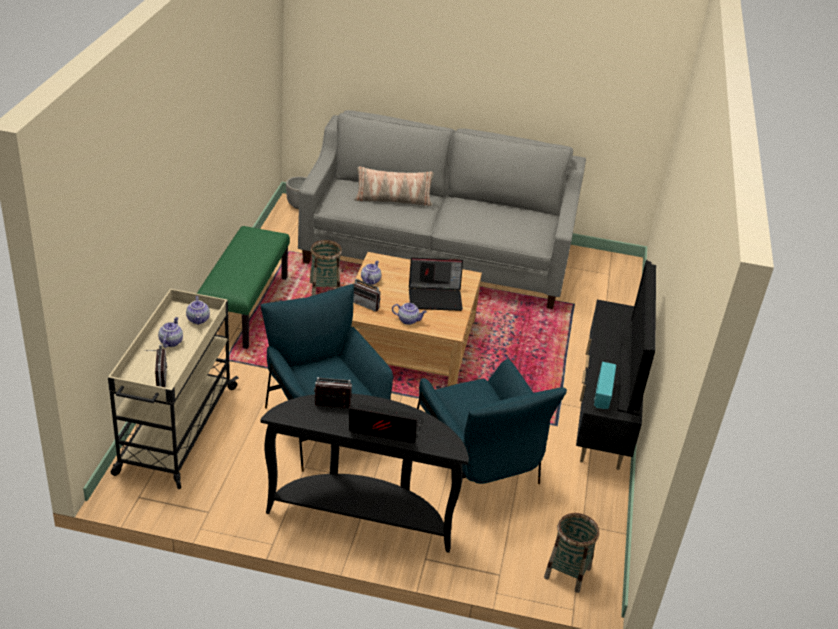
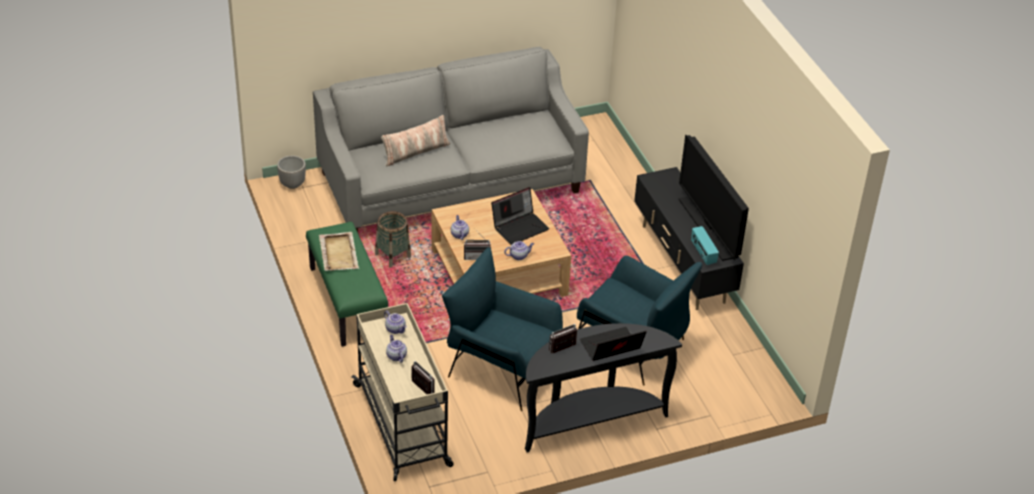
camera: 30 degrees left, 5 degrees up
(245, 251) = (338, 253): none -> beige tray
(567, 573) = (749, 392): basket -> none

